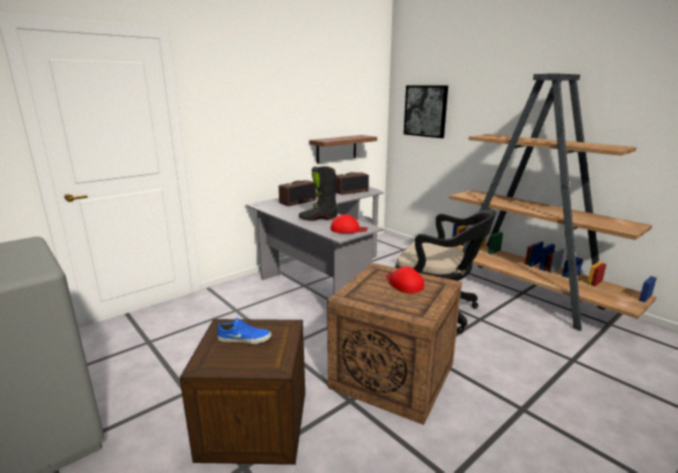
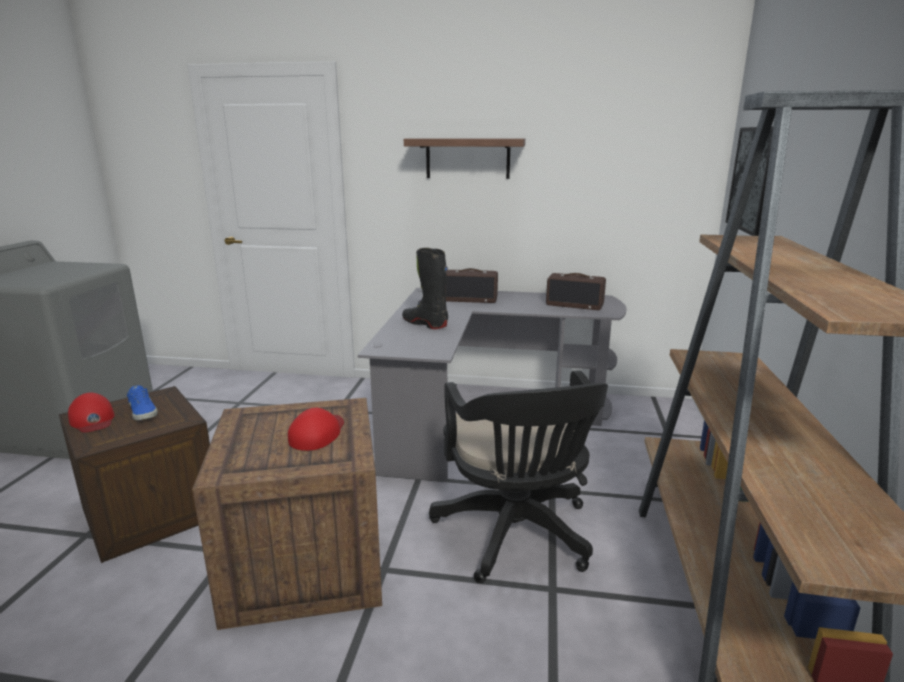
camera: 50 degrees right, 0 degrees up
(336, 148) = (587, 233): shelf -> shelf (467, 158)
(348, 229) = (408, 346): red cap -> red cap (92, 419)

